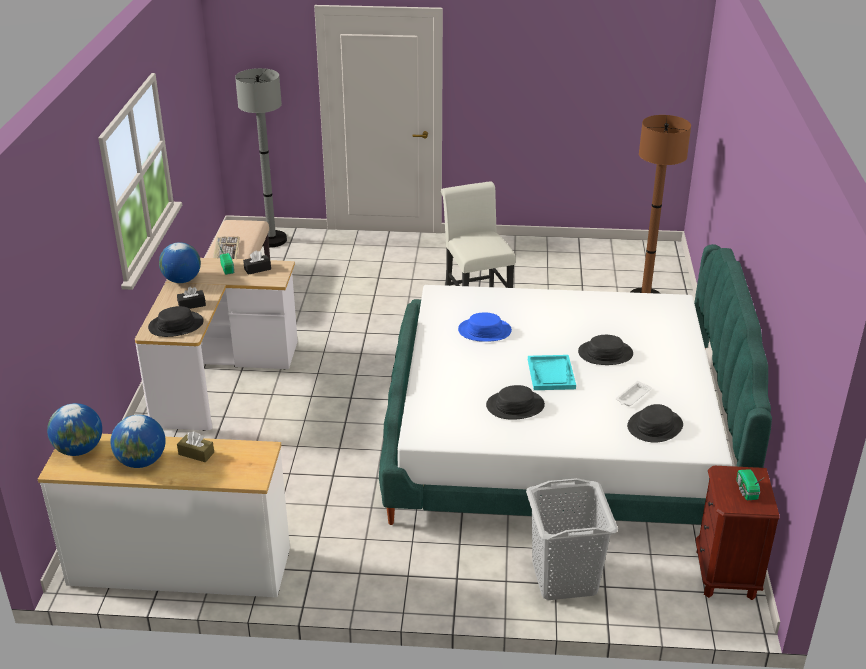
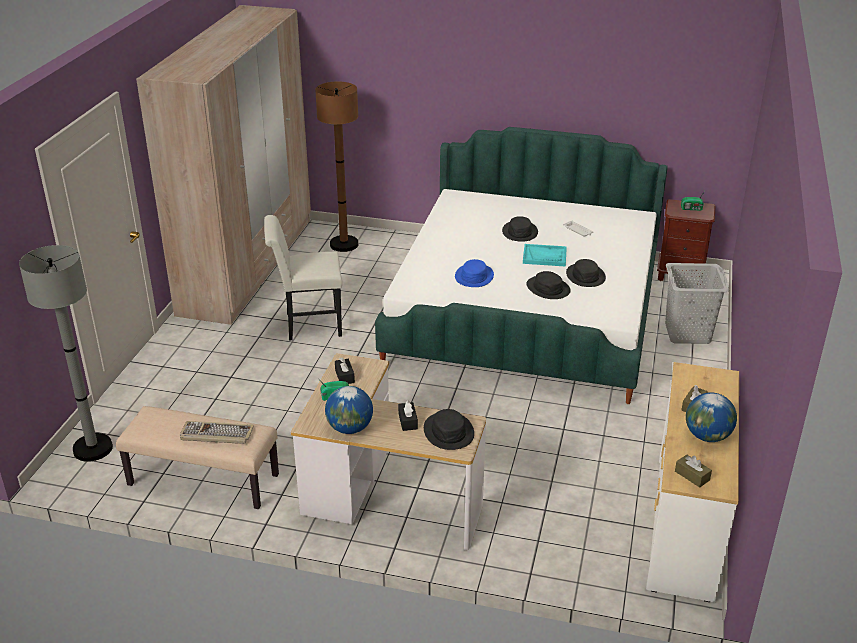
camera: 80 degrees left, 0 degrees up
(79, 450) = (692, 476): globe -> brown tissue box
(571, 254) = (249, 265): none -> beige wardrobe
(655, 426) = (615, 229): black hat -> black hat (548, 288)

